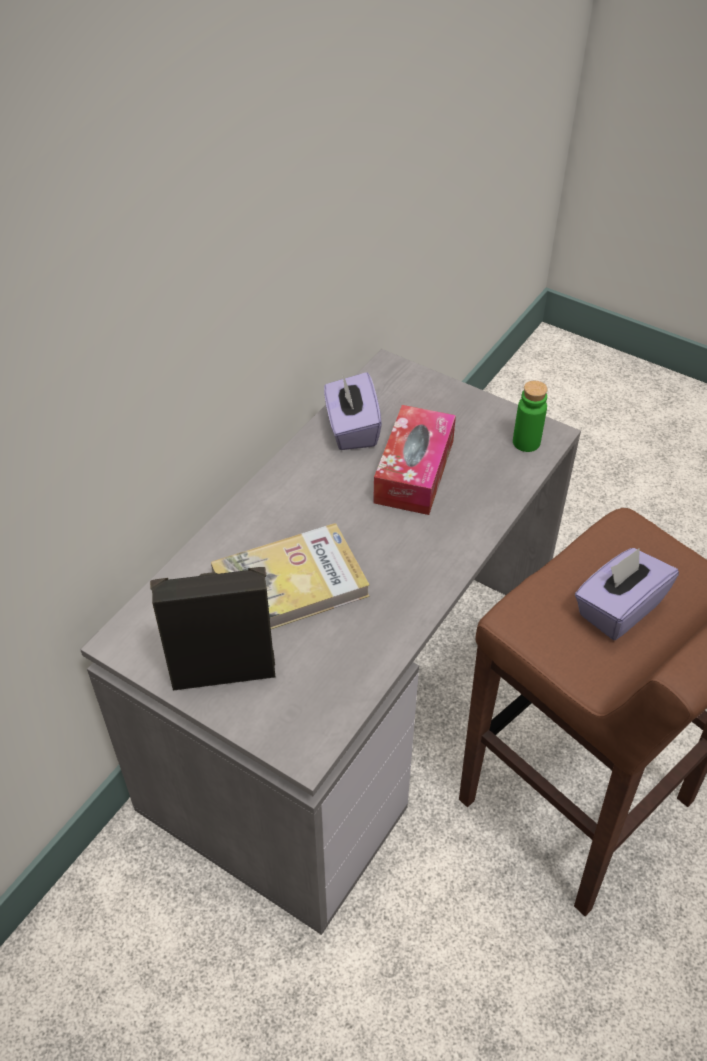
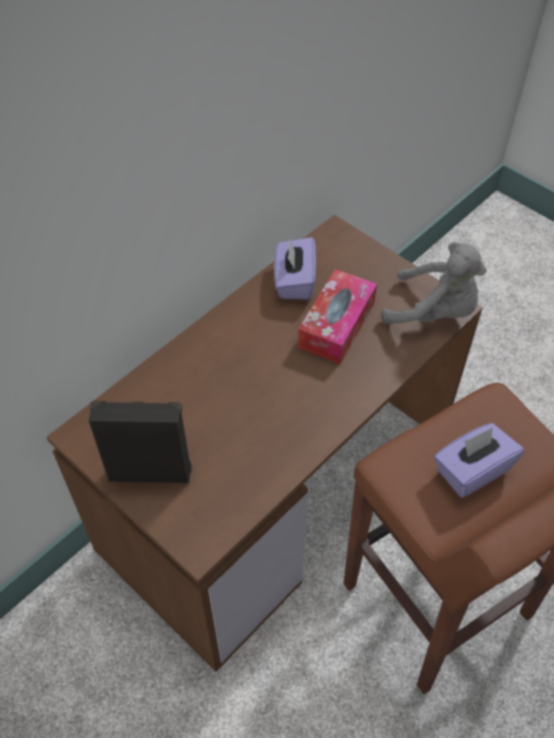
camera: 10 degrees right, 5 degrees up
(290, 584) = (217, 408): book -> none
(352, 697) = (276, 487): grey desk -> brown desk
(526, 442) = (434, 312): green bottle -> grey plush toy

